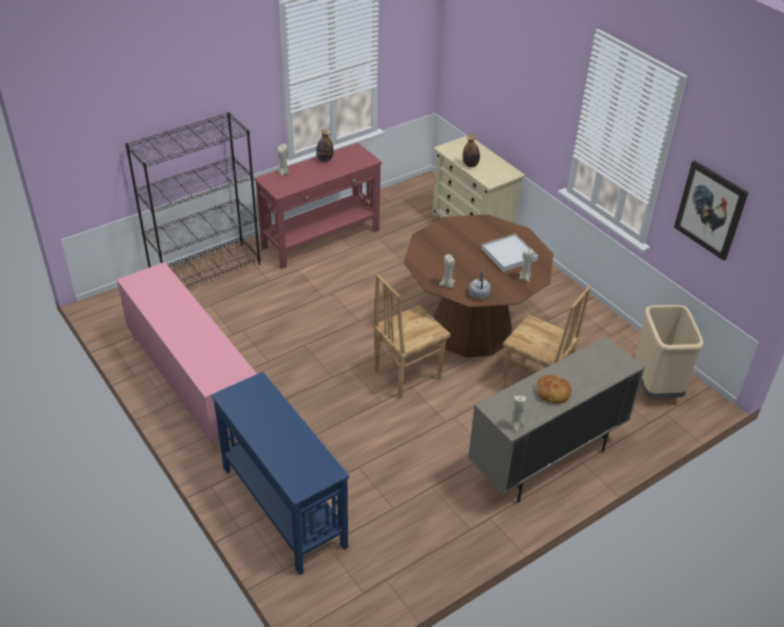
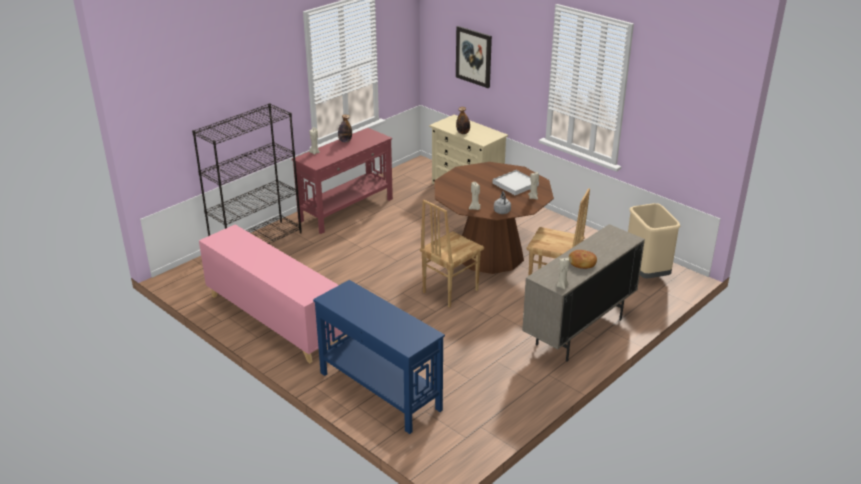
camera: 10 degrees left, 10 degrees down
(710, 210) = (666, 122): picture -> picture (473, 56)

